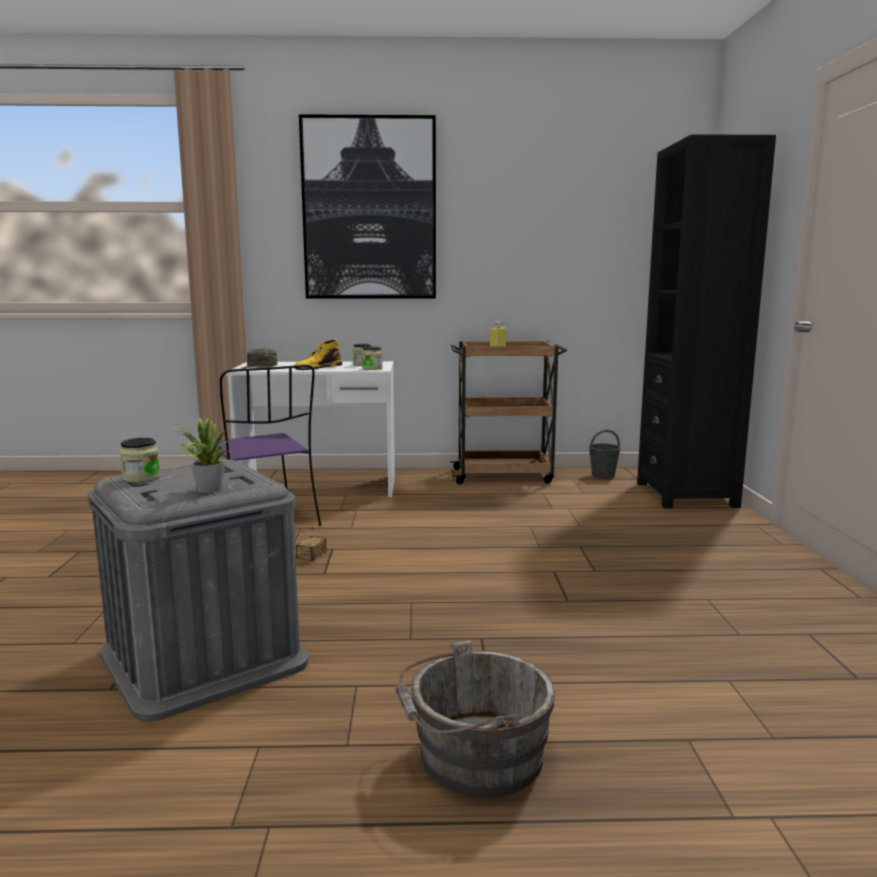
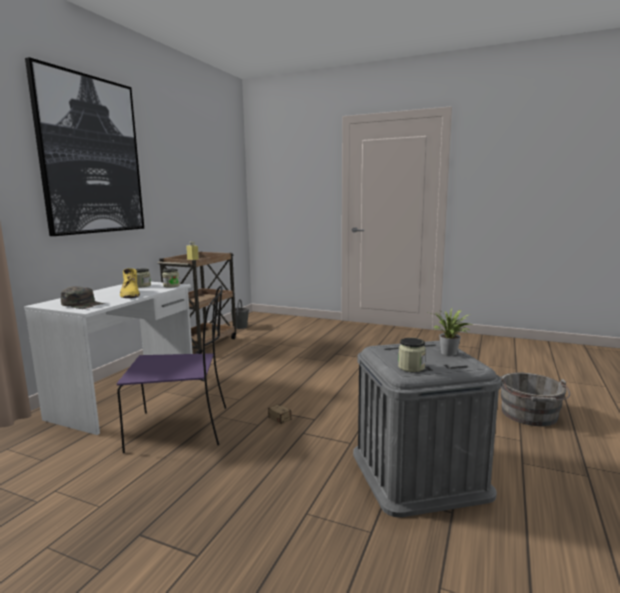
camera: 65 degrees left, 0 degrees up
(686, 494) = (291, 321): black bookcase -> none

